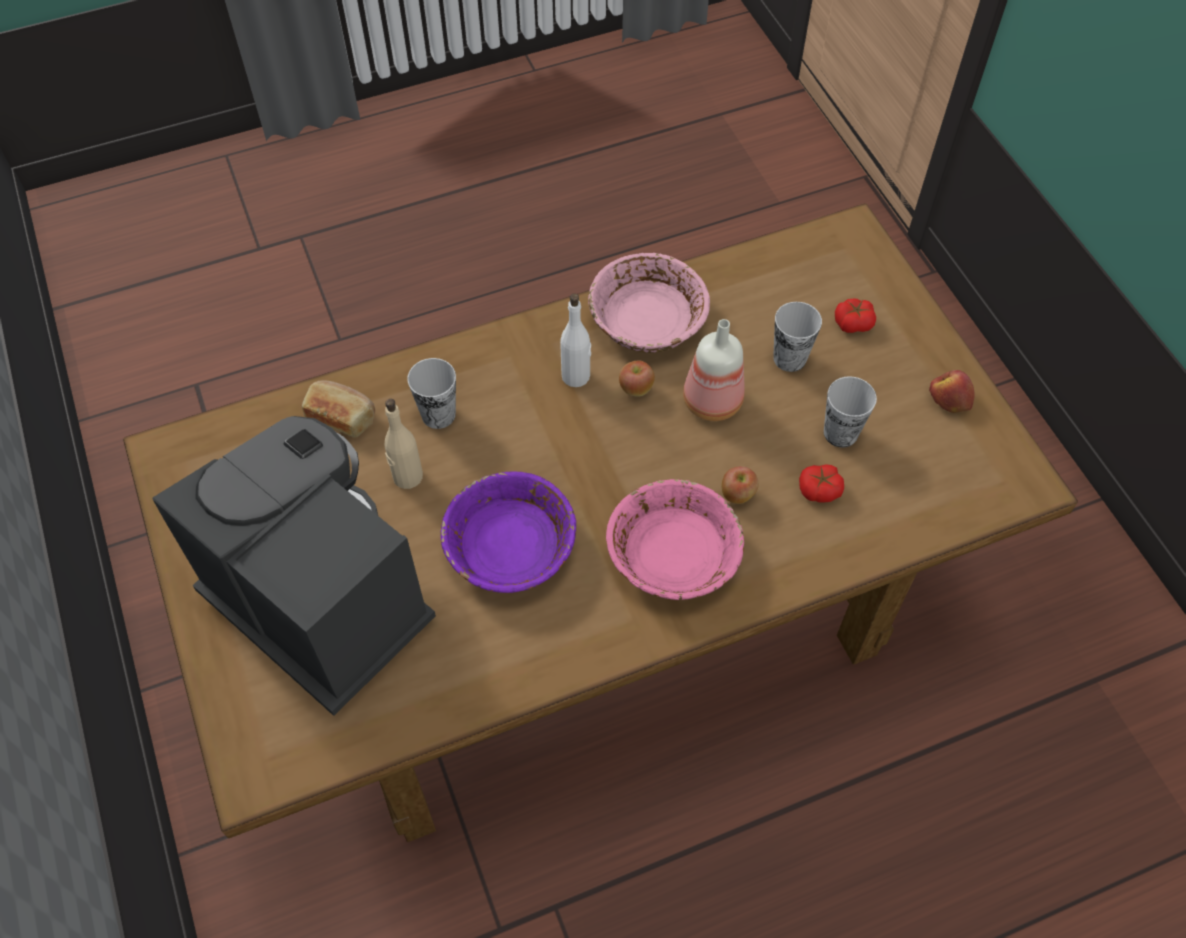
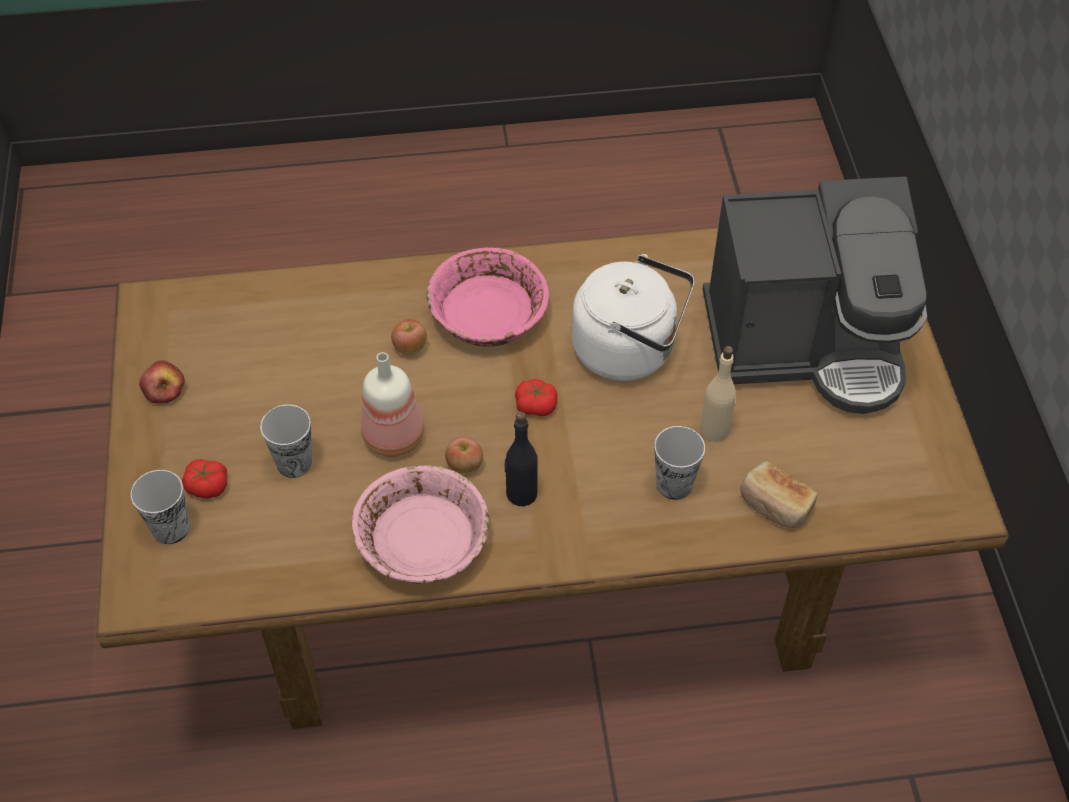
camera: 165 degrees left, 5 degrees down
(319, 598) = (806, 344): coffee machine -> coffee machine turned 60 degrees counterclockwise
(510, 545) = (630, 350): purple bowl -> white kettle
(576, 376) = (521, 493): white bottle -> black bottle
(819, 490) = (334, 336): tomato -> tomato (536, 405)
(840, 433) = (287, 380): cup -> cup (170, 528)

